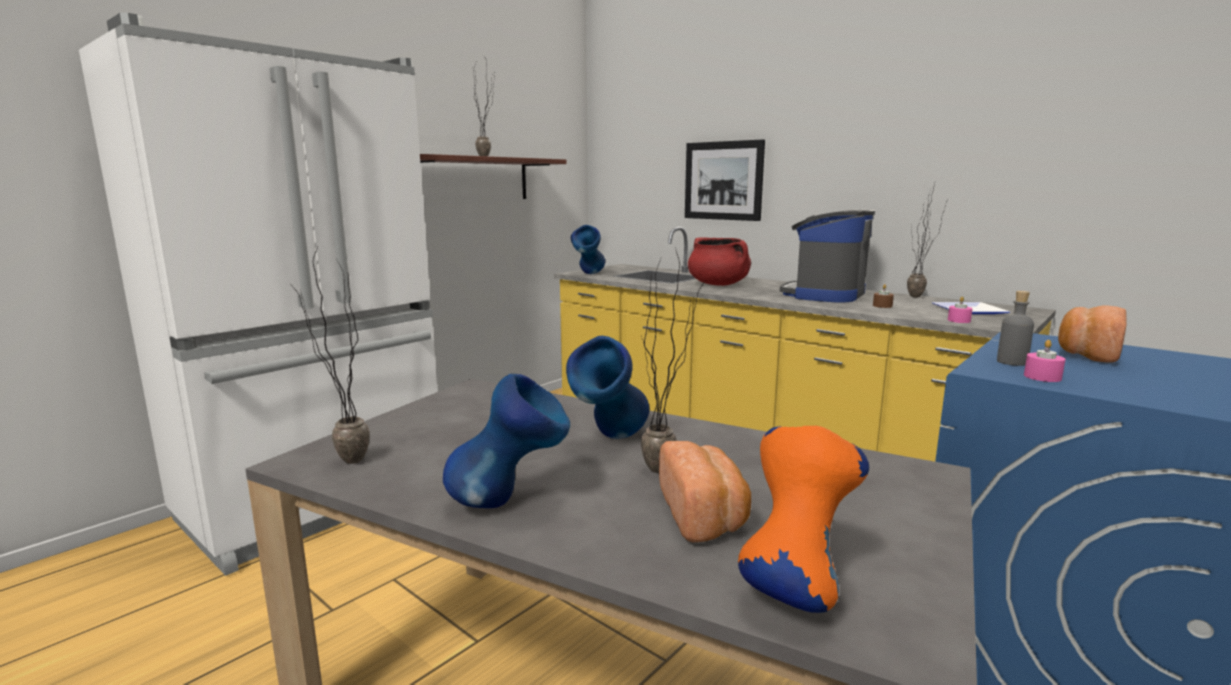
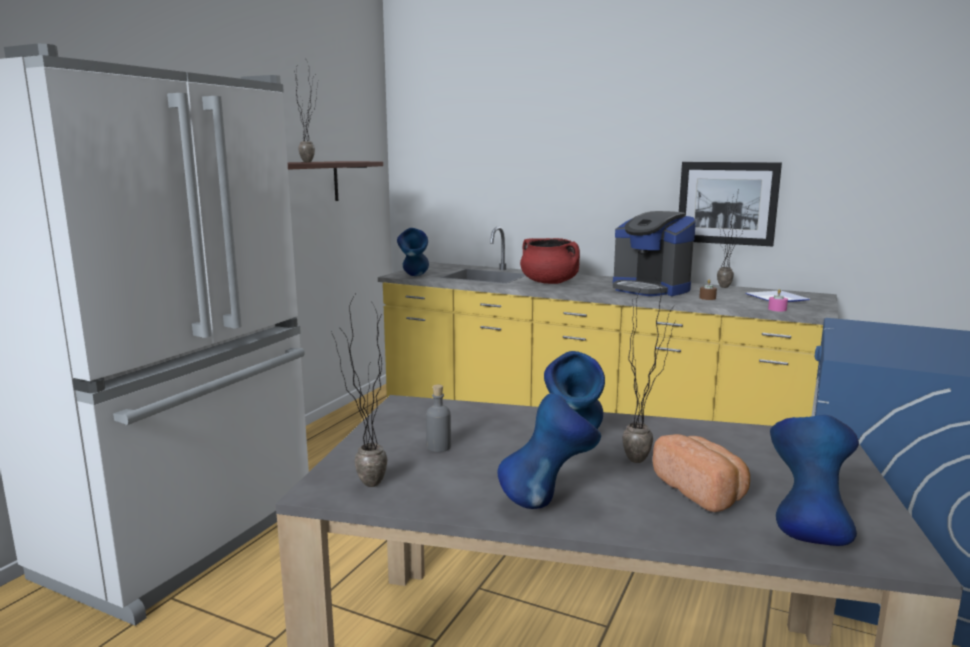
camera: 15 degrees left, 0 degrees up
(723, 181) = (537, 182): picture -> picture (727, 203)
(794, 587) = (805, 532): orange vase -> blue vase
(824, 295) = (650, 289): coffee machine -> coffee machine turned 60 degrees counterclockwise
(1011, 362) = (857, 347): grey bottle -> grey bottle (438, 447)
(1042, 377) = (887, 358): pink candle -> none
(1086, 353) = (898, 335): bread -> none

